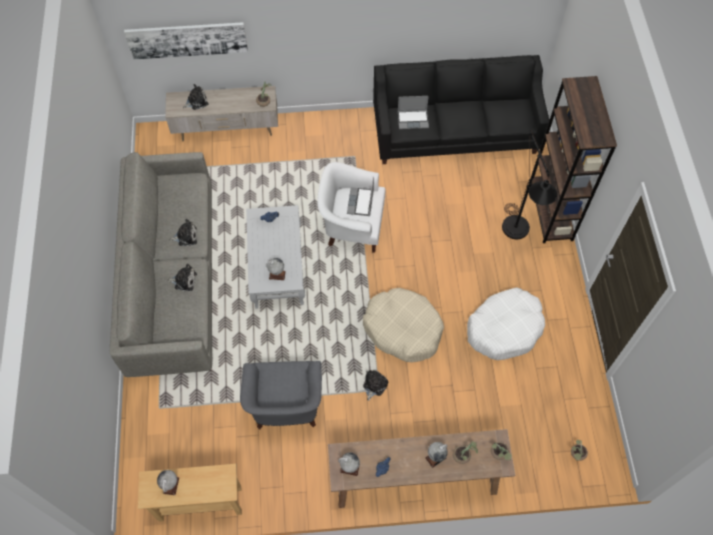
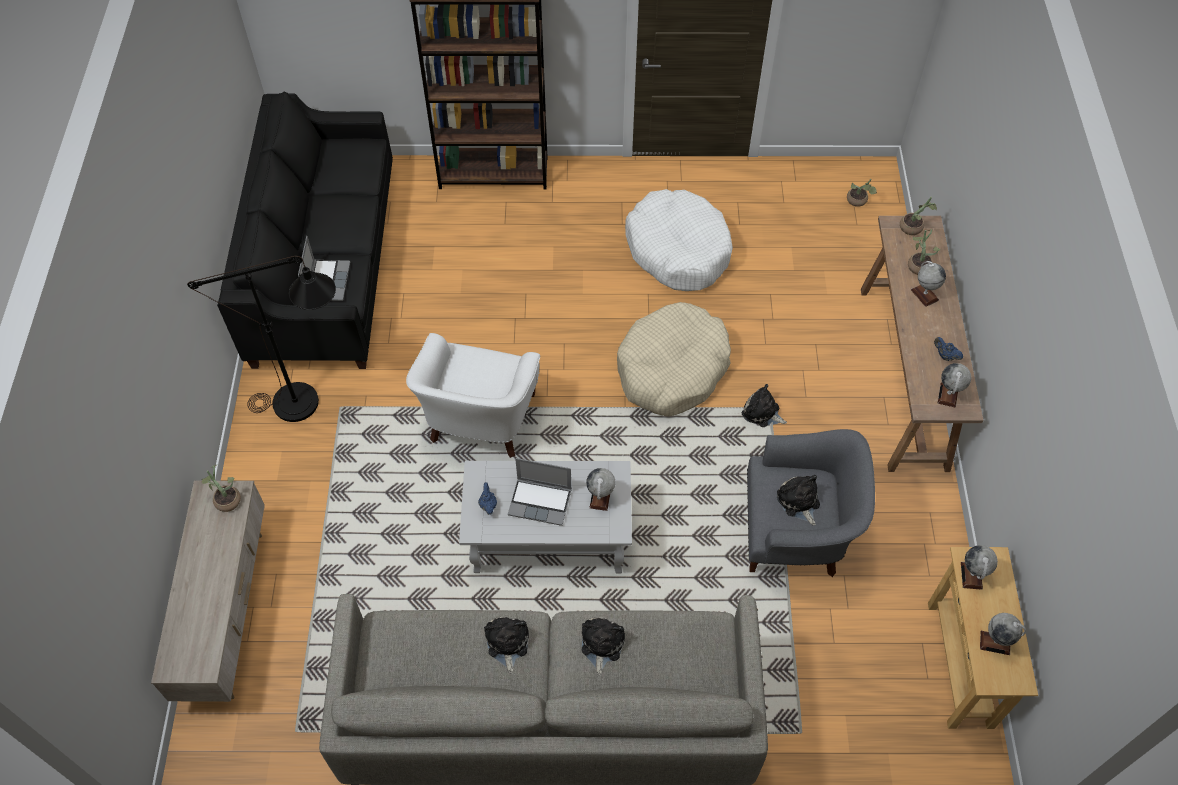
camera: 85 degrees left, 5 degrees down
(187, 40) = (114, 554): picture -> none
(196, 101) = (192, 621): plush toy -> plush toy (799, 502)
(216, 475) = (971, 575): none -> globe
(361, 203) = (473, 371): laptop -> laptop (541, 502)
(516, 234) = (527, 216): black floor lamp -> black floor lamp (309, 403)

